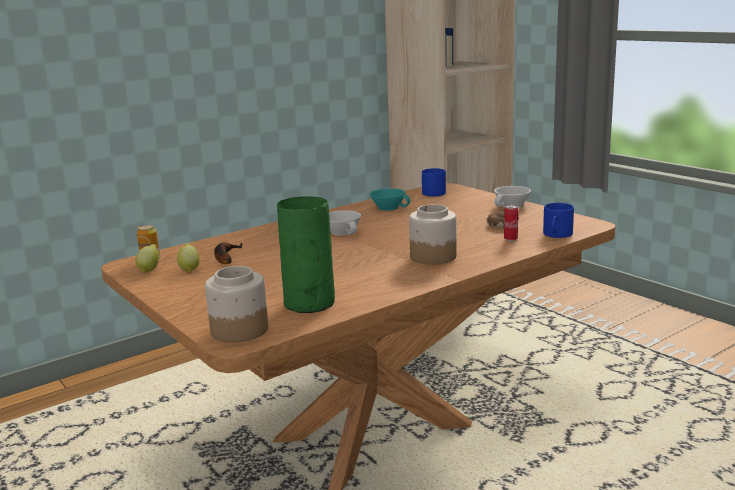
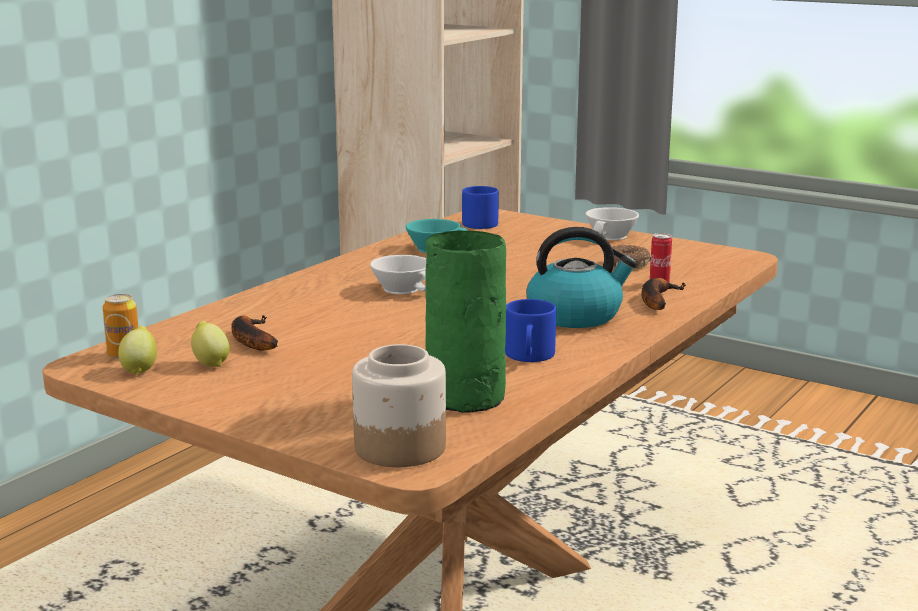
camera: 20 degrees left, 0 degrees up
(432, 256) = (576, 315): jar -> kettle
(497, 250) = (656, 299): none -> banana
(557, 235) = (715, 274): blue mug -> blue mug (530, 356)

